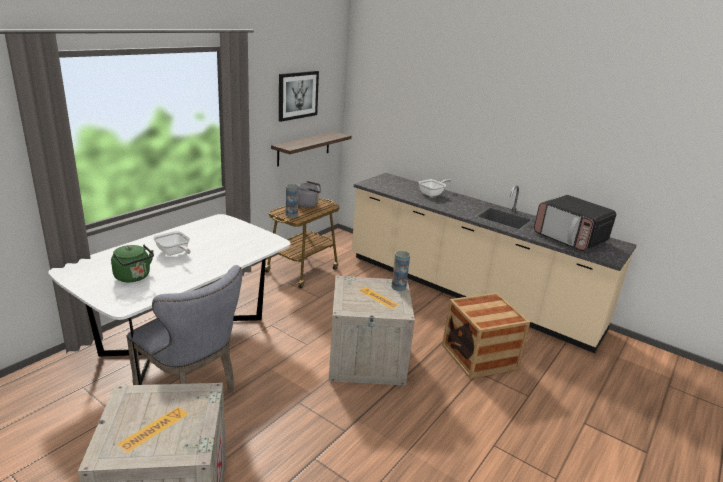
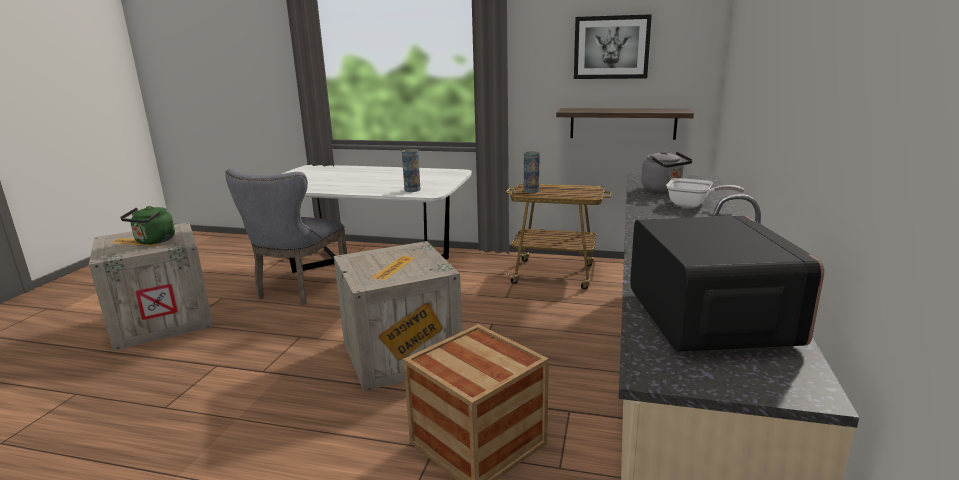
camera: 70 degrees right, 5 degrees down
(134, 277) = (312, 179): green kettle -> green kettle (154, 241)
(174, 253) = (366, 177): frying pan -> none
(308, 204) = (572, 189): grey kettle -> grey kettle (663, 189)
(398, 287) = (432, 272): vase -> vase (412, 190)
(570, 238) = (708, 318): microwave -> microwave turned 150 degrees clockwise

